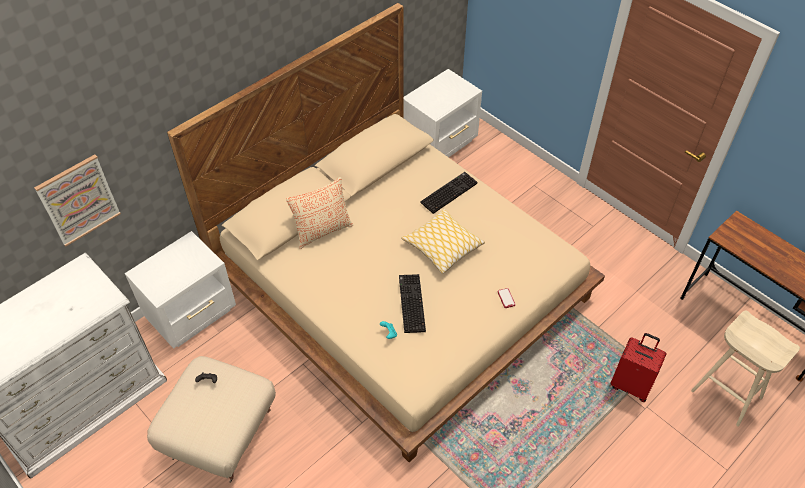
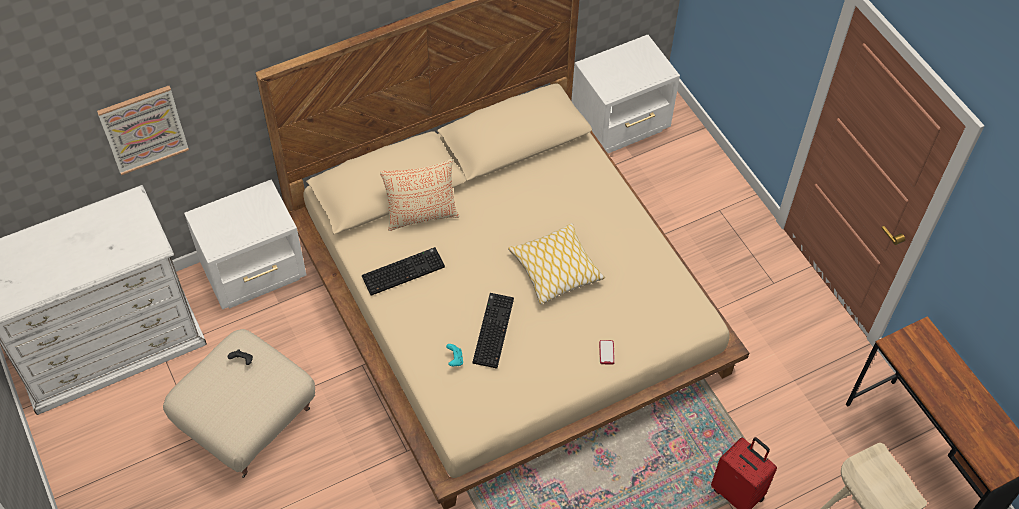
camera: 15 degrees right, 5 degrees up
(448, 192) = (588, 202): keyboard -> keyboard (403, 270)

